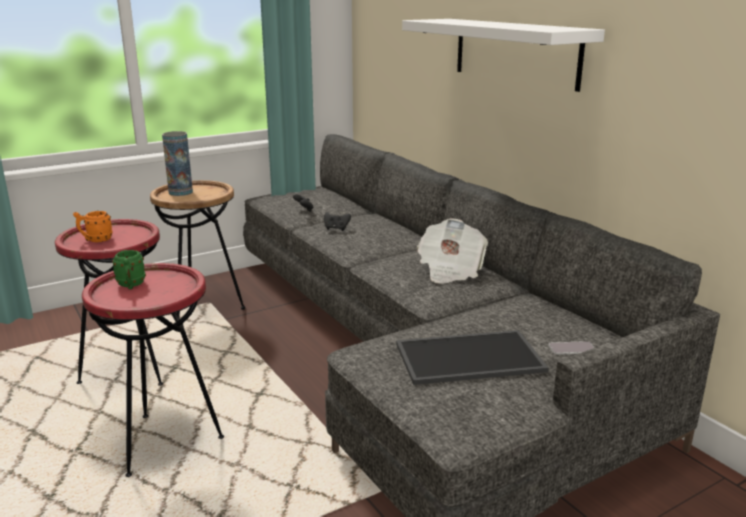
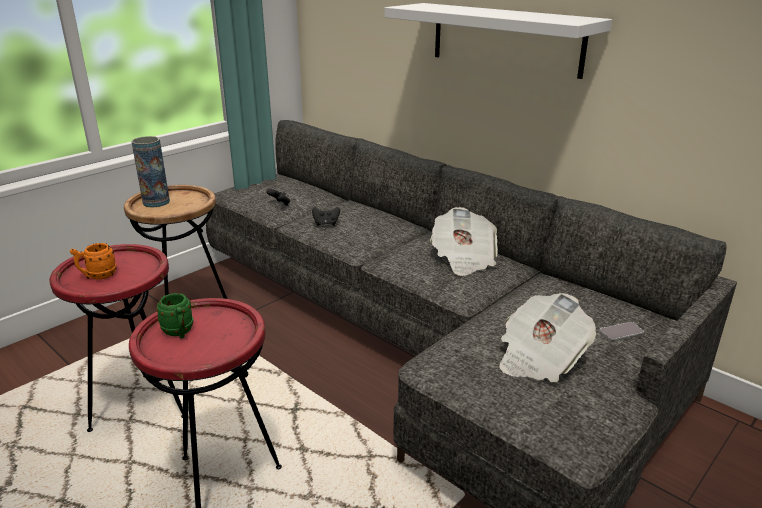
camera: 15 degrees left, 5 degrees up
(468, 359) = (539, 358): tray -> newspaper

